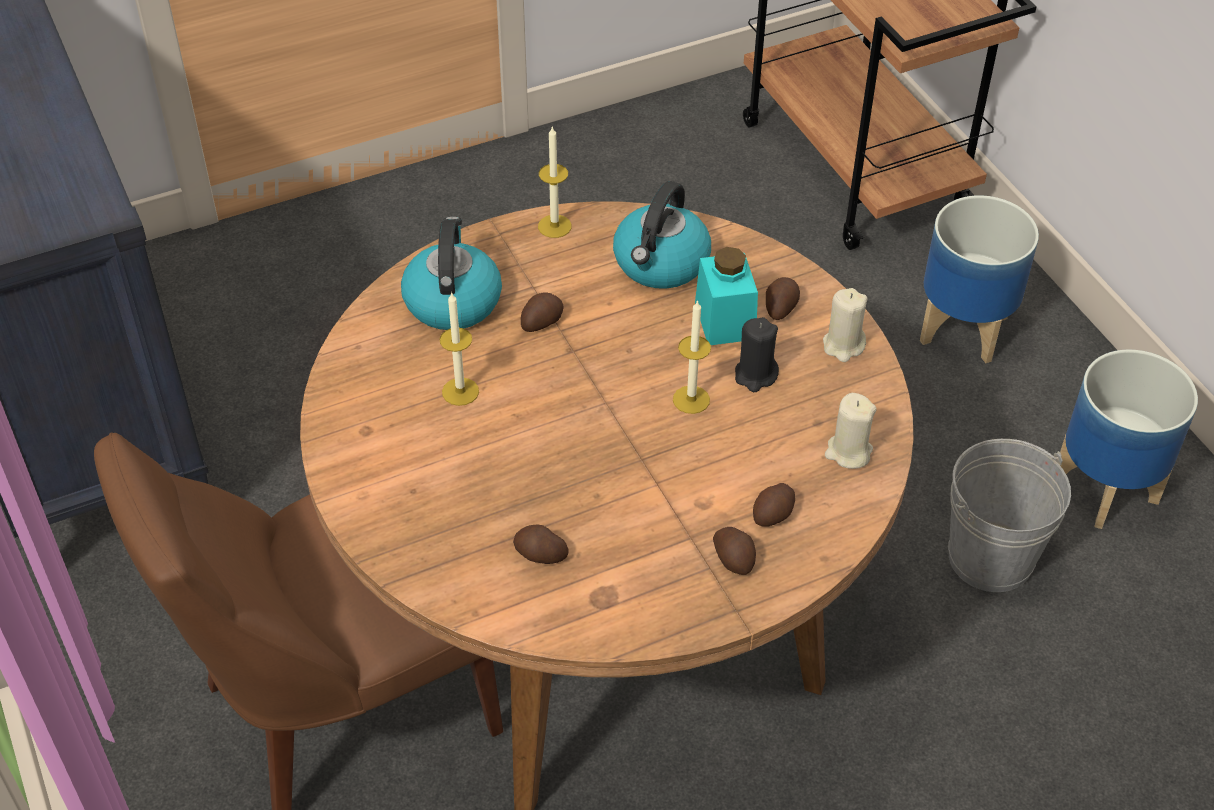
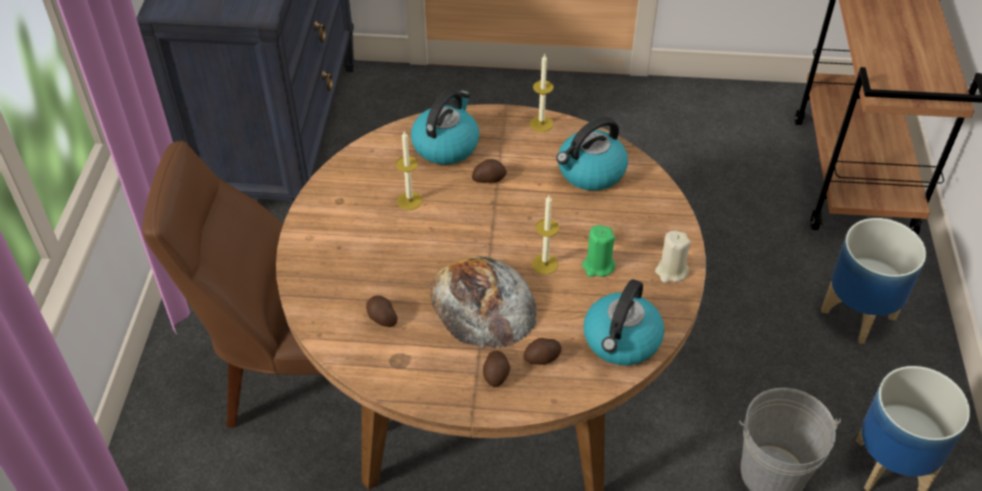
camera: 30 degrees right, 0 degrees up
(652, 479) = (482, 302): none -> bread
(725, 320) = (604, 224): turquoise jar -> none
(755, 375) = (598, 266): black candle -> green candle
(780, 307) = (647, 230): potato -> none
(848, 452) = (621, 341): beige candle -> kettle

